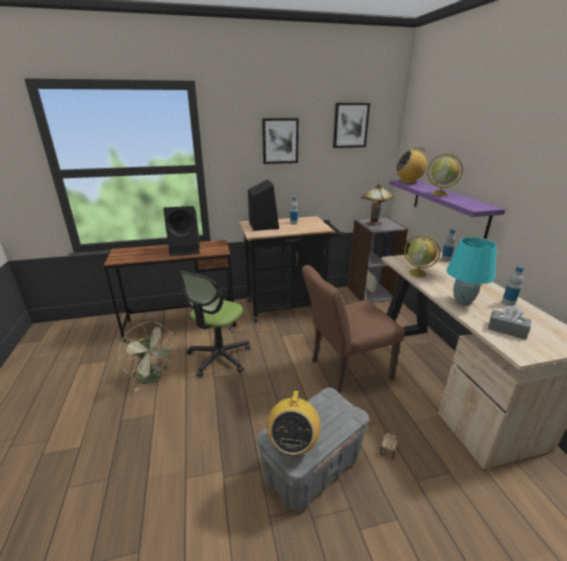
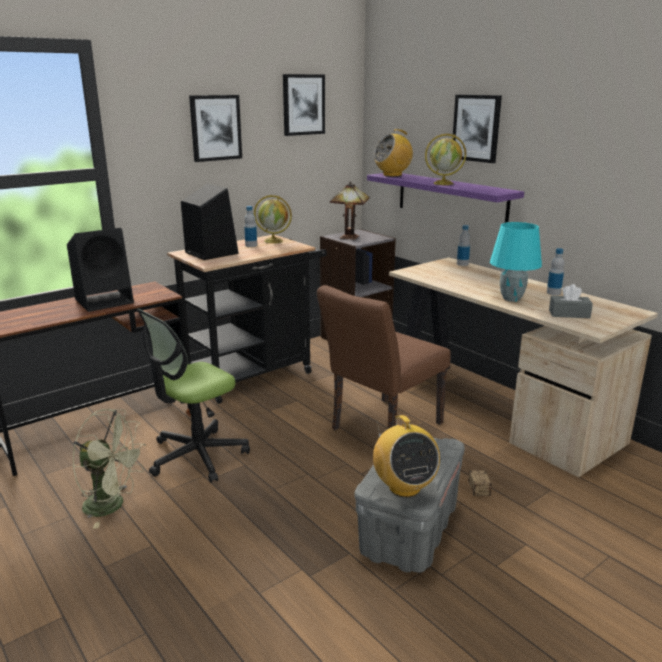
camera: 25 degrees left, 5 degrees down
(219, 357) = (197, 455): office chair -> office chair turned 45 degrees clockwise
(418, 273) = (445, 281): globe -> globe (274, 241)
(476, 150) = (476, 128): none -> picture

